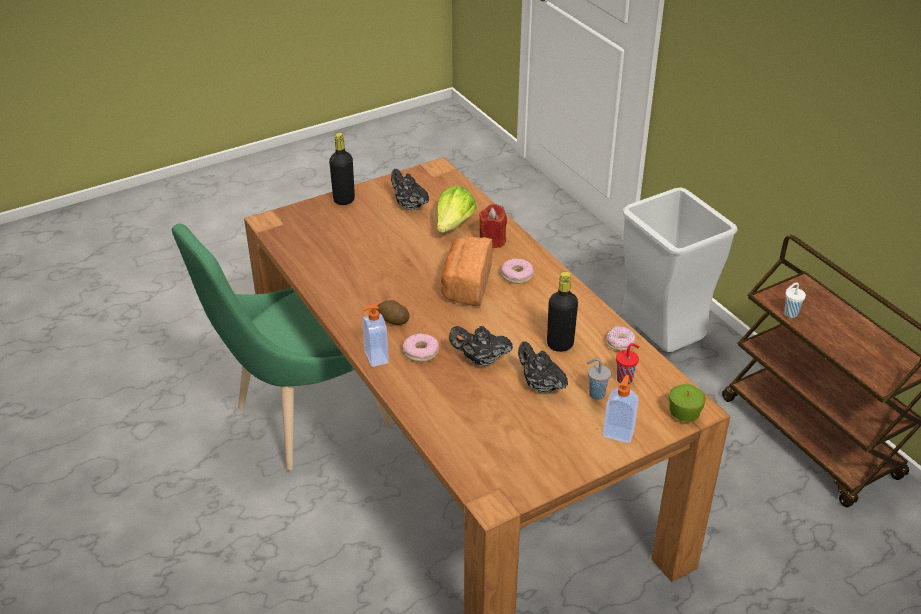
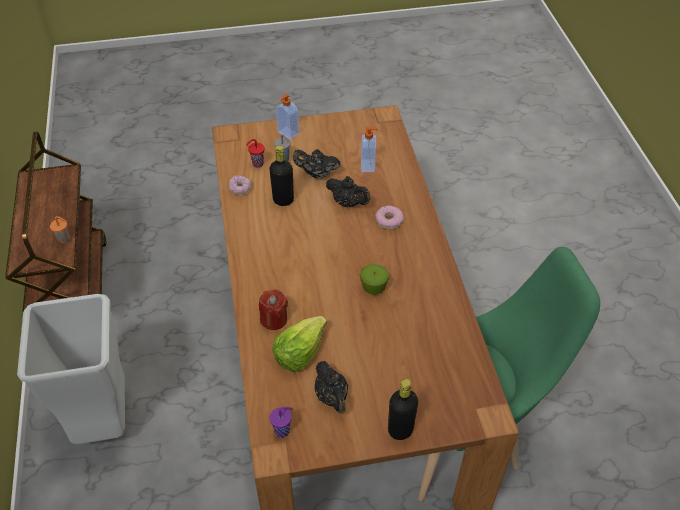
camera: 160 degrees left, 10 degrees up
(375, 357) = (425, 225): soap dispenser -> soap dispenser (368, 166)
(393, 320) = (400, 255): potato -> none
(438, 180) = (283, 430): none -> purple cup
(466, 285) = (324, 274): bread -> none
(516, 275) = (276, 272): donut -> none
(540, 385) = (317, 174): black teapot -> black teapot turned 120 degrees clockwise
(684, 414) = (239, 133): apple -> apple (373, 287)
(789, 314) = (65, 239): white cup -> orange cup

